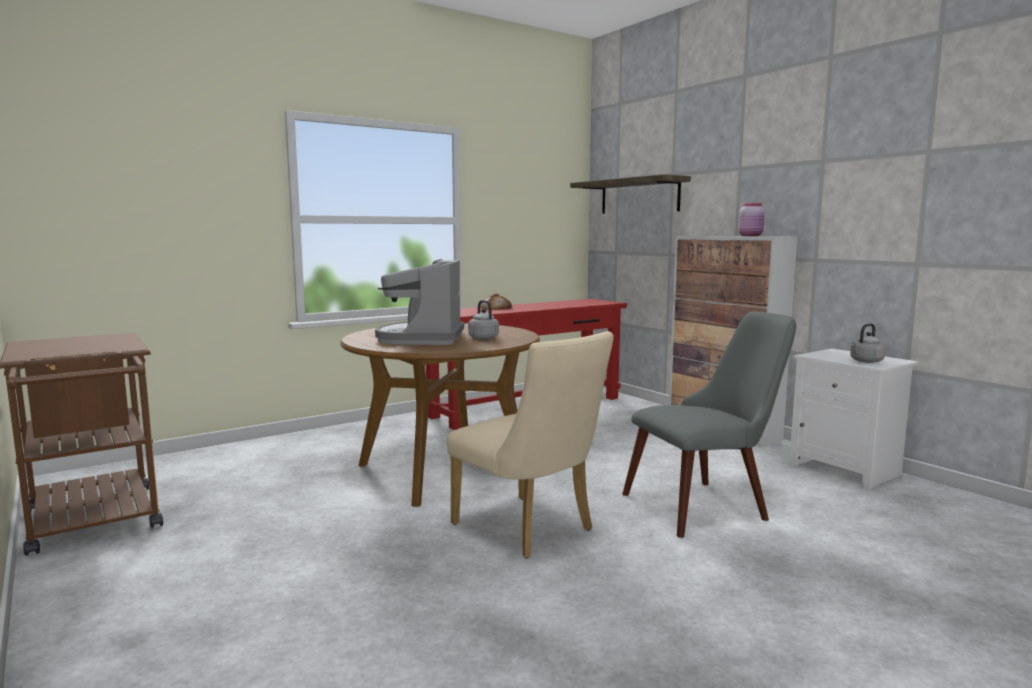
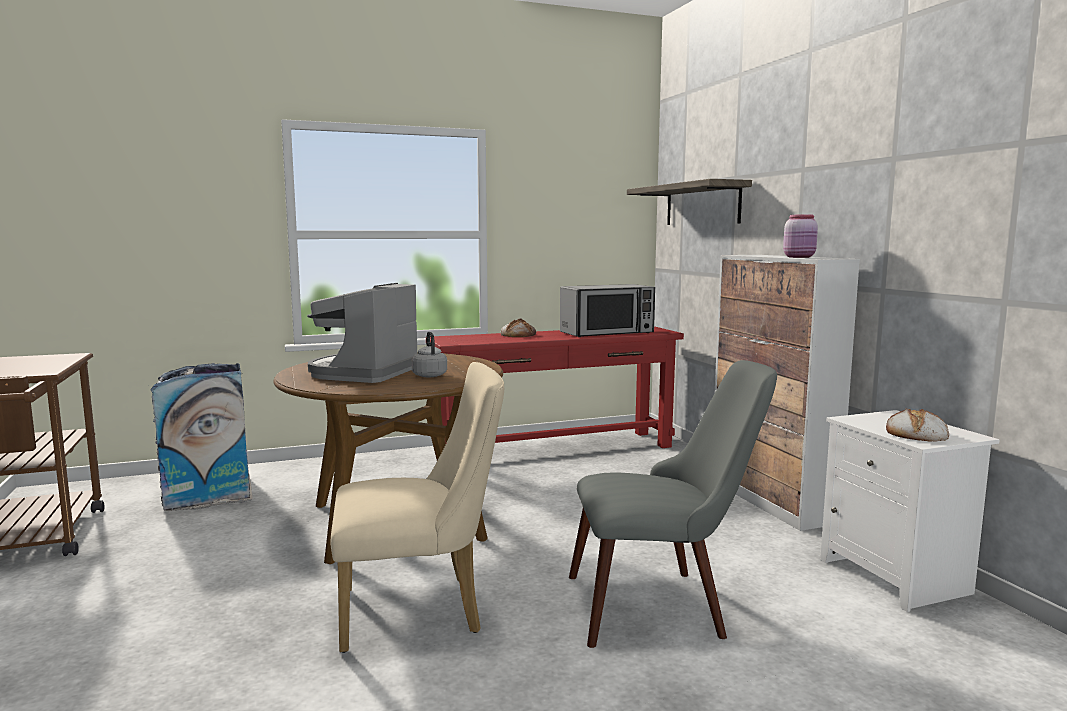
camera: 15 degrees right, 0 degrees up
(241, 464) = (208, 492): none -> trash can
(530, 530) = (422, 610): beige chair -> beige chair turned 75 degrees counterclockwise
(567, 304) = (607, 333): none -> microwave
(865, 361) = (915, 434): grey kettle -> bread

